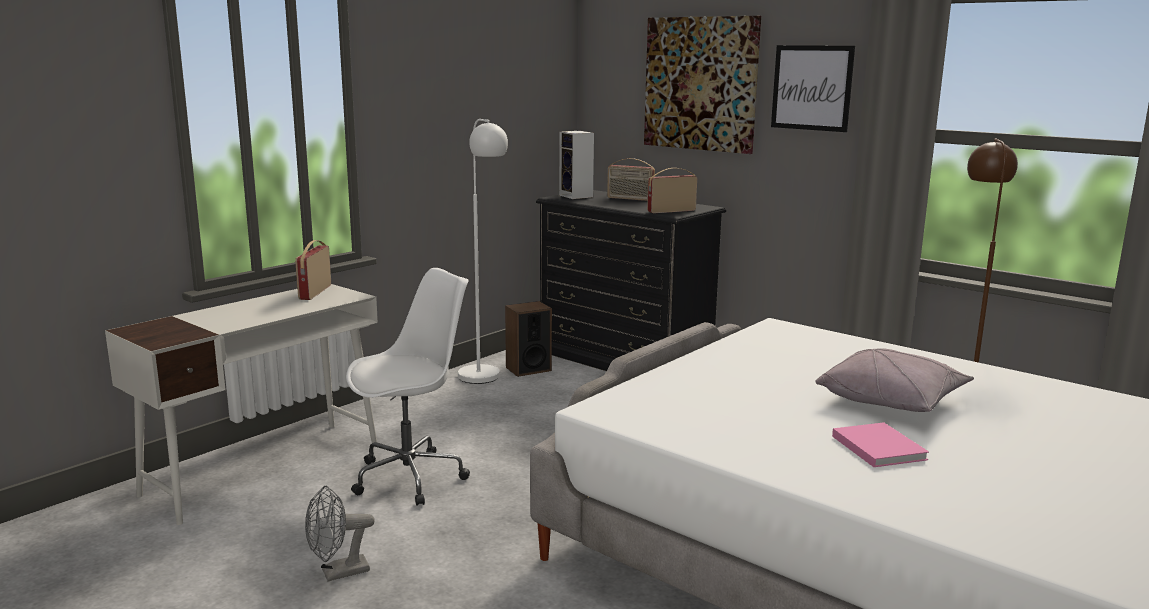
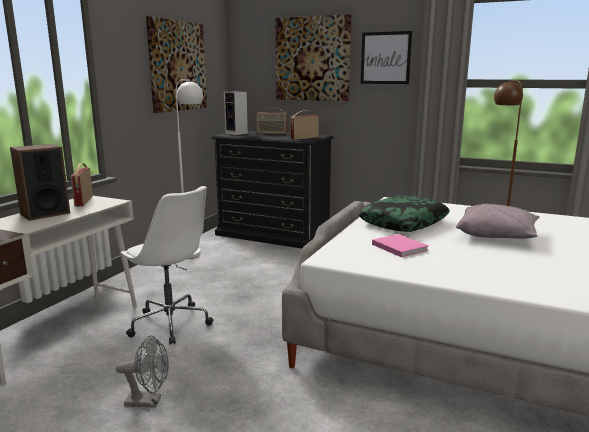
camera: 15 degrees left, 0 degrees up
(338, 573) = (149, 401): grey fan -> grey fan turned 135 degrees counterclockwise
(411, 477) = (172, 325): white office chair -> white office chair turned 90 degrees clockwise
(487, 94) = (177, 66): none -> picture
(528, 369) = (217, 246): speaker -> speaker (45, 213)
(760, 365) = (404, 222): none -> pillow
(877, 446) = (515, 261): pink book -> pink book (398, 247)

